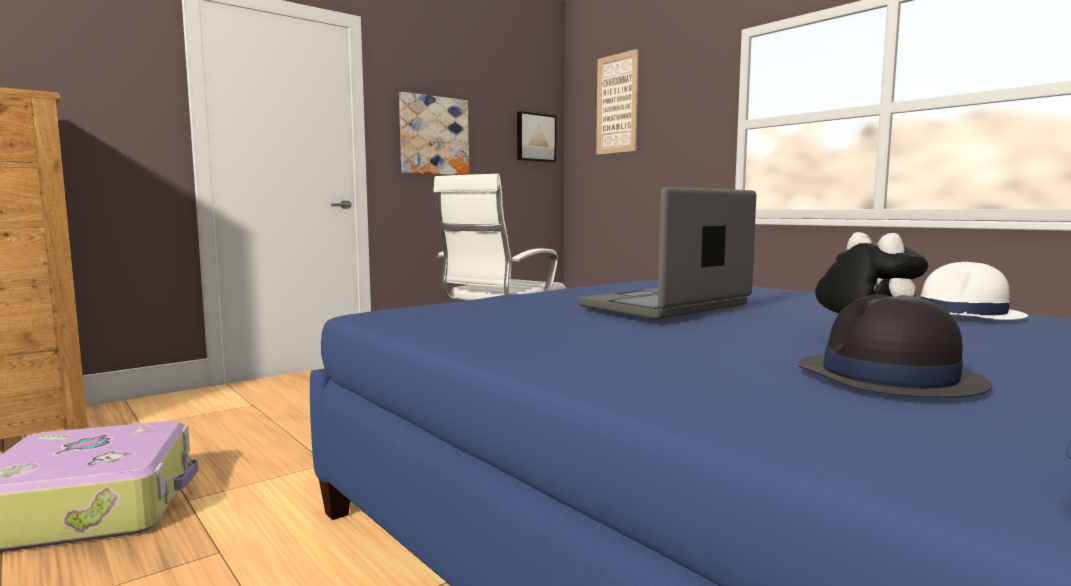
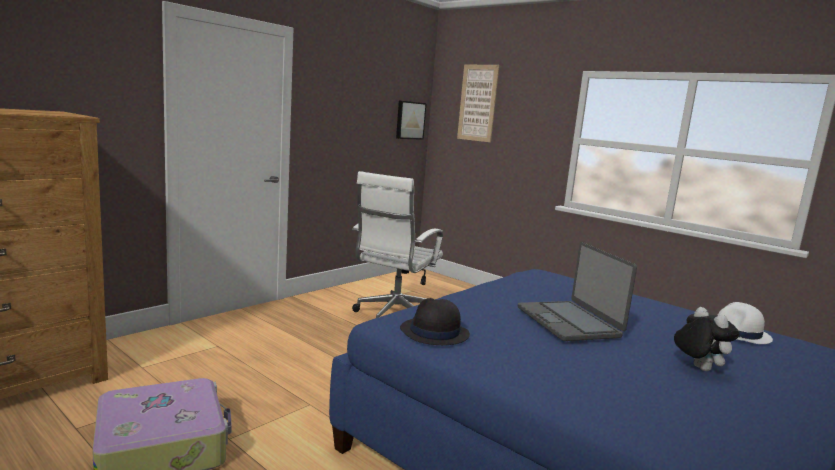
camera: 10 degrees left, 5 degrees up
(433, 136) = (339, 121): picture -> none
(666, 306) = (569, 322): laptop -> laptop turned 60 degrees counterclockwise
(887, 378) = (725, 410): black hat -> black hat (434, 332)

